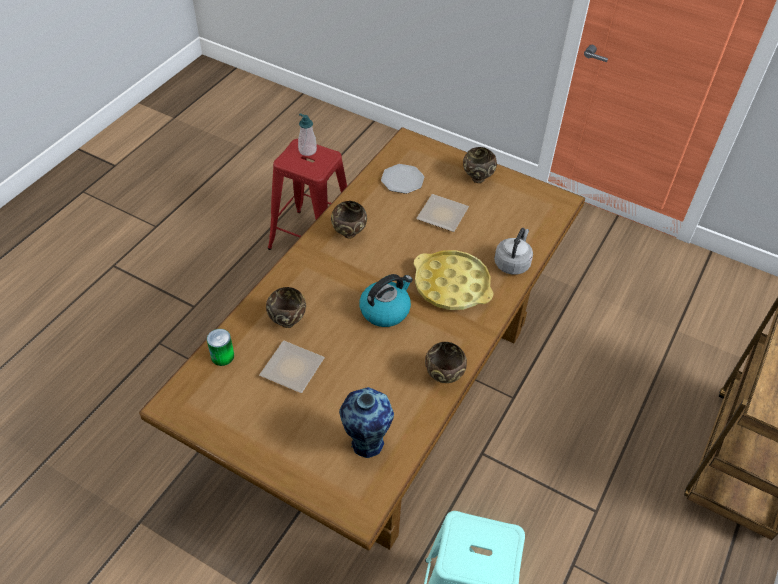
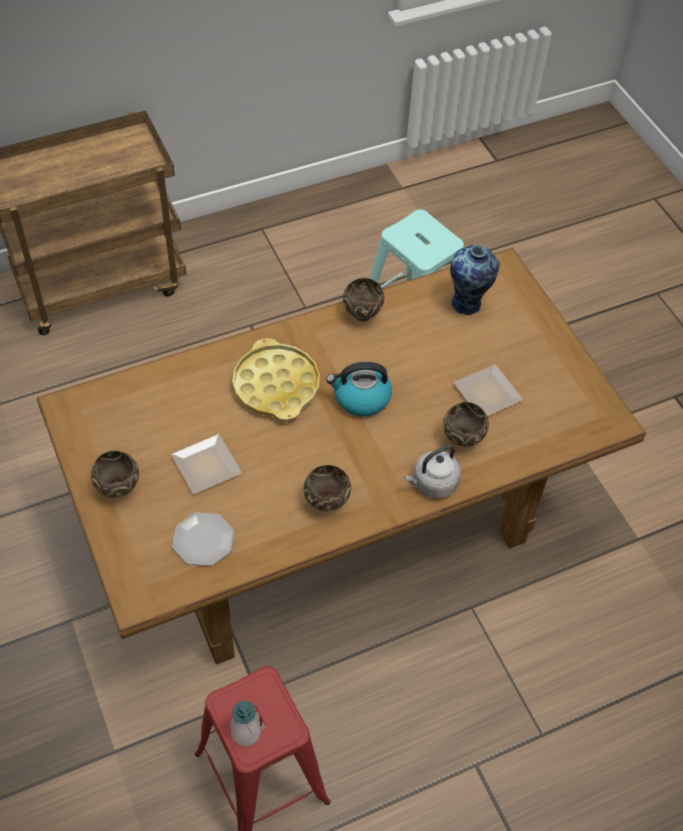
camera: 145 degrees left, 5 degrees up
(222, 356) = (545, 441): can -> none
(512, 263) = (195, 373): grey kettle -> grey kettle (432, 483)

